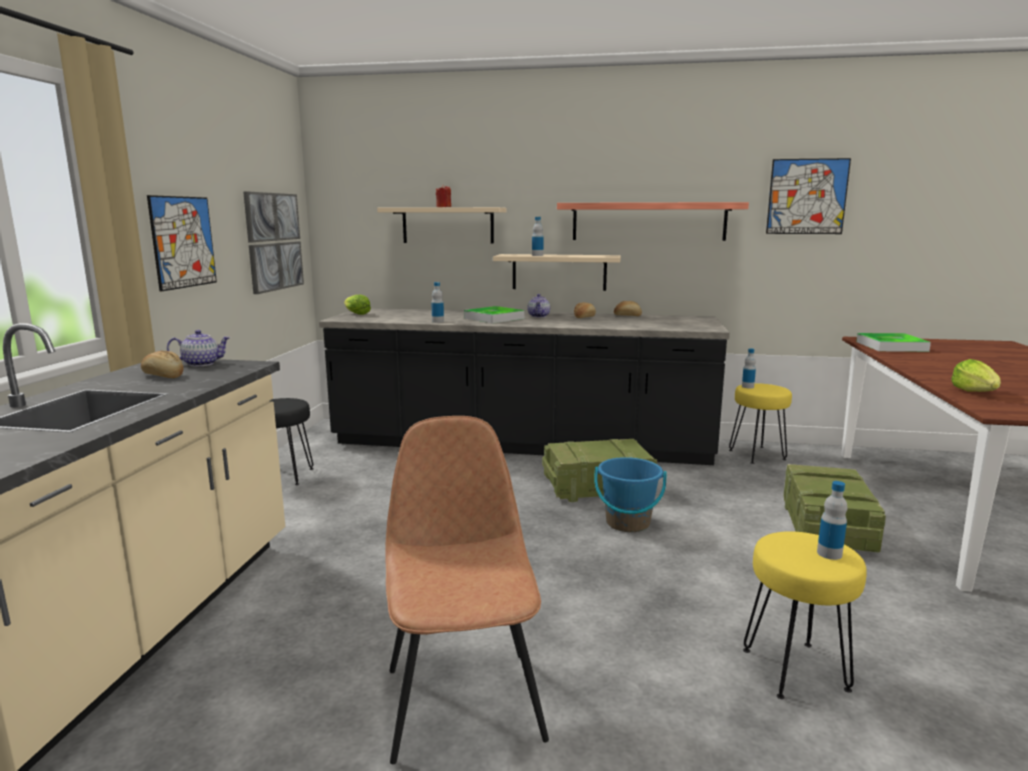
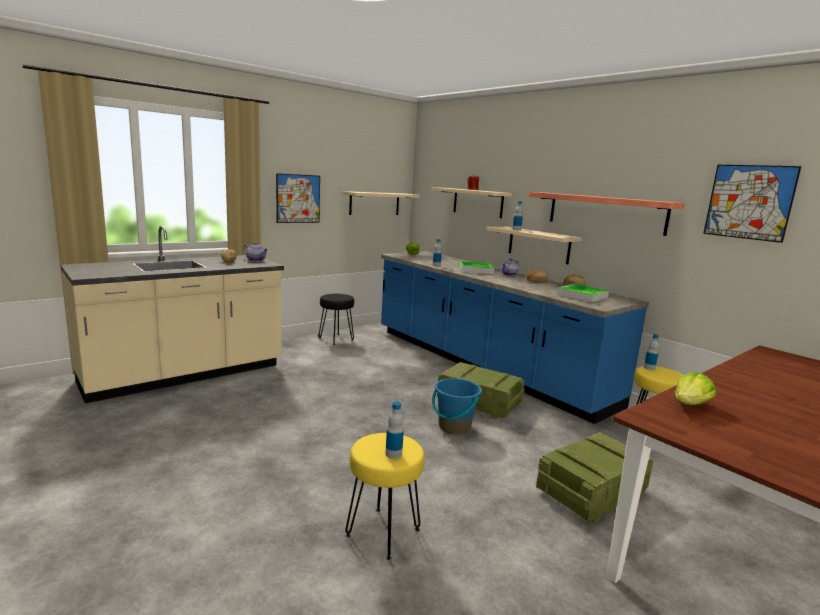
camera: 40 degrees right, 0 degrees up
(274, 241) = (374, 203): picture -> beige shelf
(463, 699) = (229, 452): brown chair -> none
(521, 444) = (483, 365): black counter -> blue counter
(891, 346) = (775, 363): tray -> tray (582, 296)

